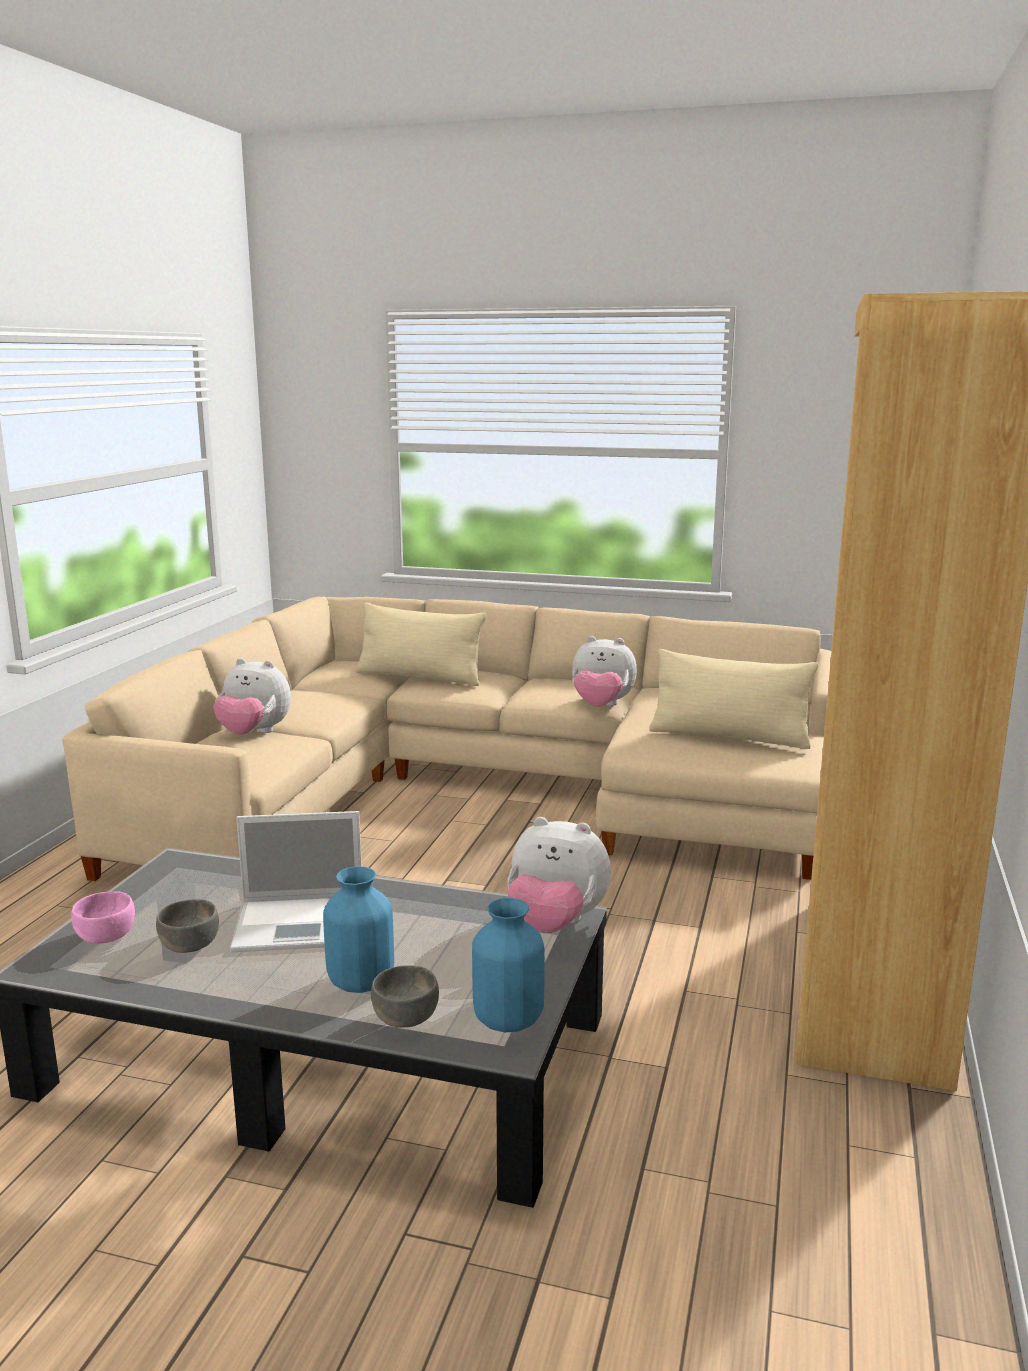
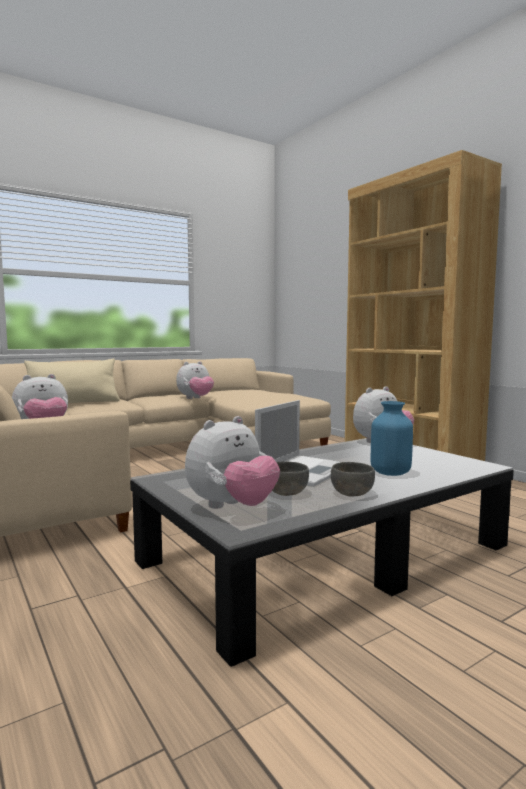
camera: 50 degrees left, 10 degrees down
(106, 936) = (232, 507): pink bowl -> plush toy
(406, 1017) = (438, 473): grey bowl -> grey bowl (352, 493)
(509, 1020) = (460, 461): blue vase -> none
(729, 737) = (271, 396): beige pillow -> none

